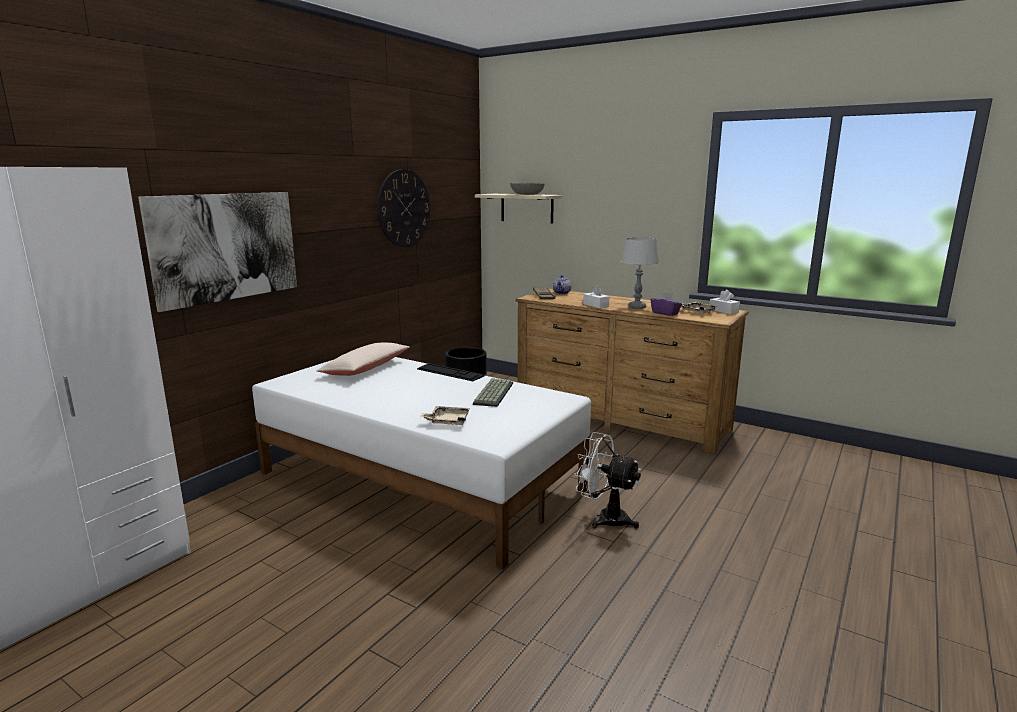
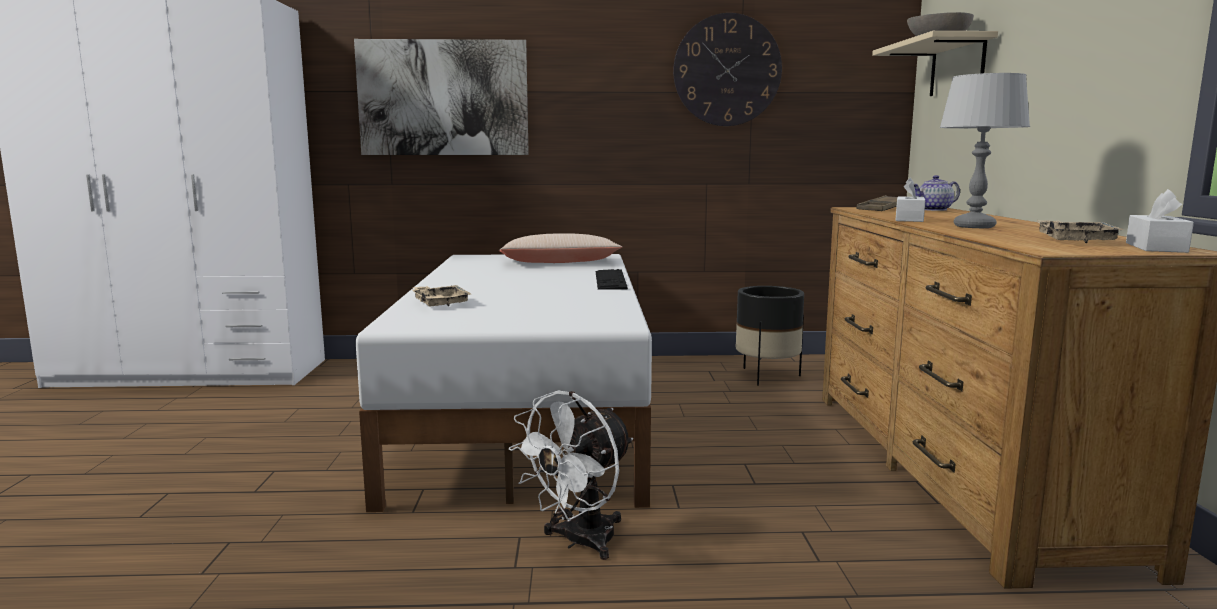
camera: 55 degrees right, 5 degrees down
(492, 393) = (570, 300): keyboard -> none
(605, 518) = (579, 542): white fan -> white fan turned 135 degrees counterclockwise
(665, 313) = (986, 234): purple tissue box -> none

